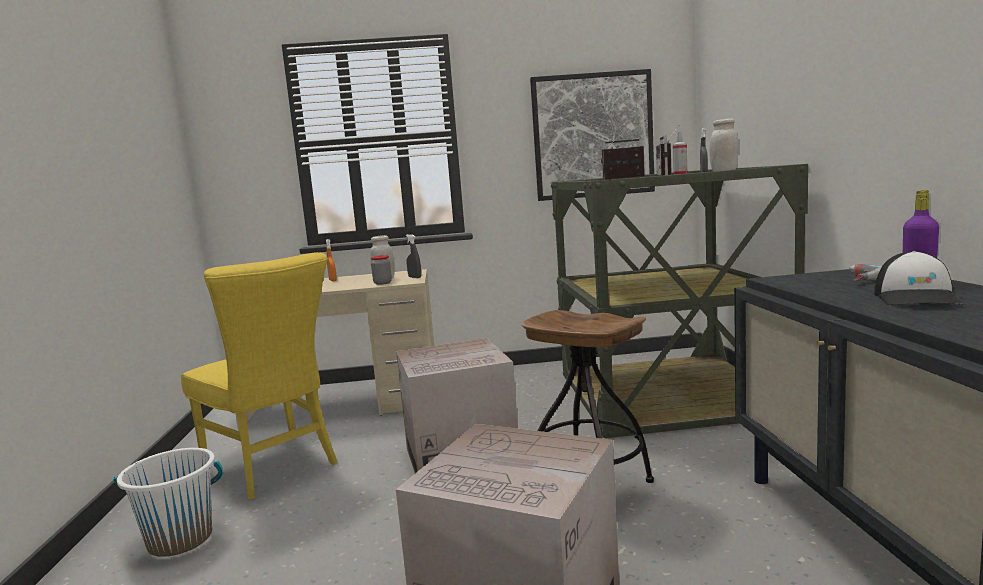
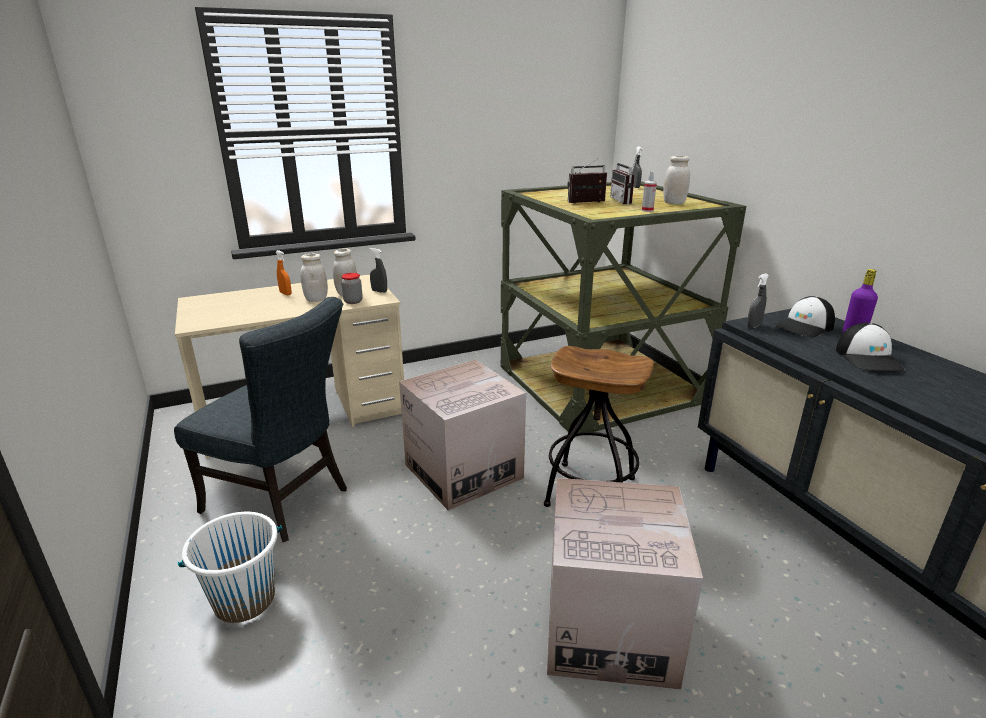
camera: 20 degrees left, 15 degrees up
(275, 467) = (284, 500): yellow chair -> grey chair
(353, 283) = (316, 299): none -> white jar
(592, 136) = (528, 137): picture -> none
(782, 280) = (753, 326): none -> grey spray bottle
(854, 279) = (804, 327): power drill -> cap

